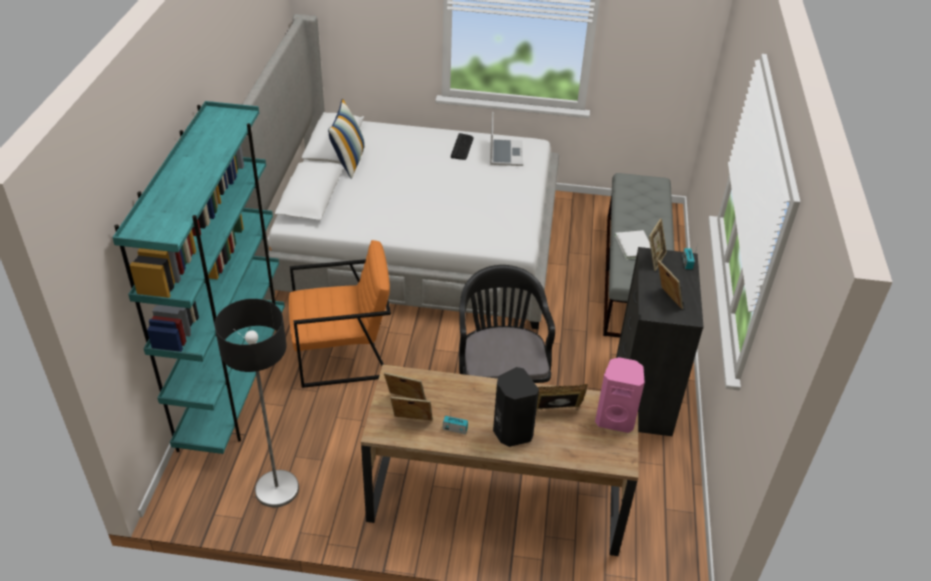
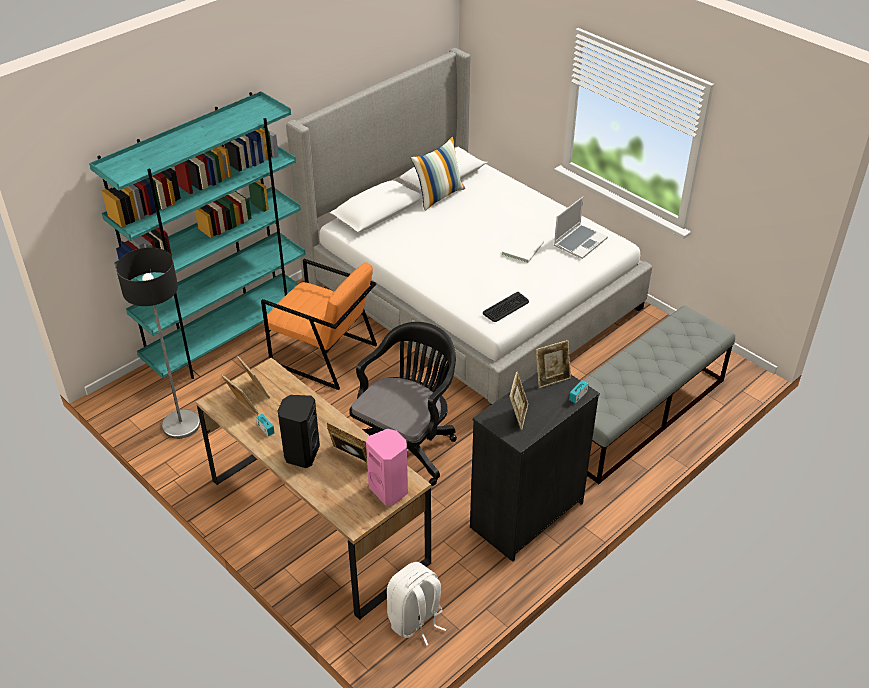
camera: 40 degrees right, 0 degrees up
(462, 147) = (548, 221): keyboard -> keyboard (506, 307)
(635, 245) = (620, 375): white book -> white book (524, 248)
(657, 527) = (416, 620): none -> white backpack

